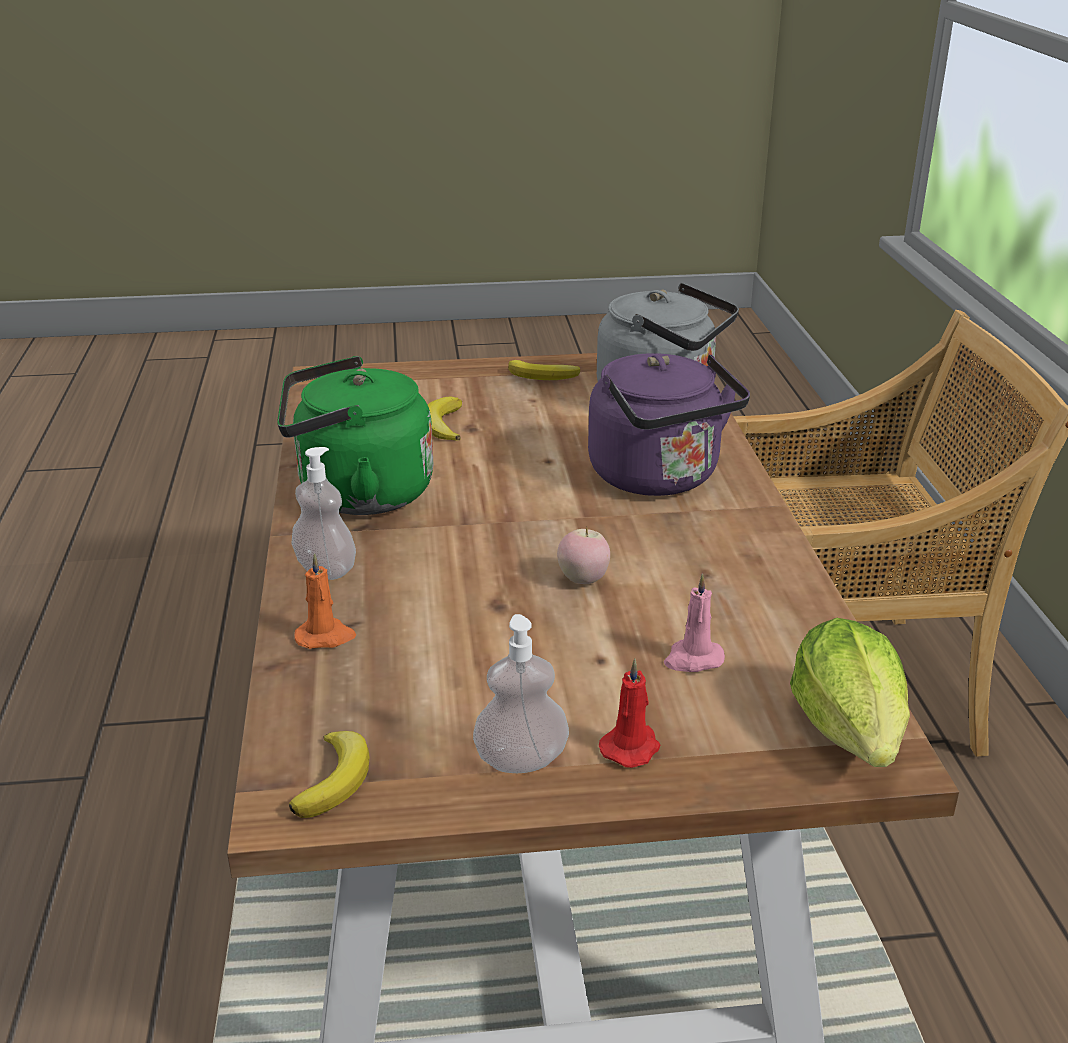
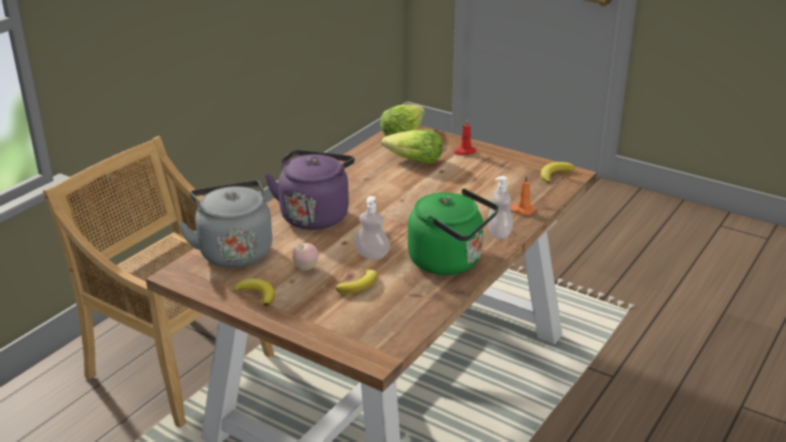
camera: 140 degrees left, 0 degrees up
(521, 760) = (498, 160): soap dispenser -> soap dispenser (372, 255)
(583, 580) = (410, 192): apple -> apple (306, 268)
(693, 659) = (414, 161): pink candle -> lettuce

